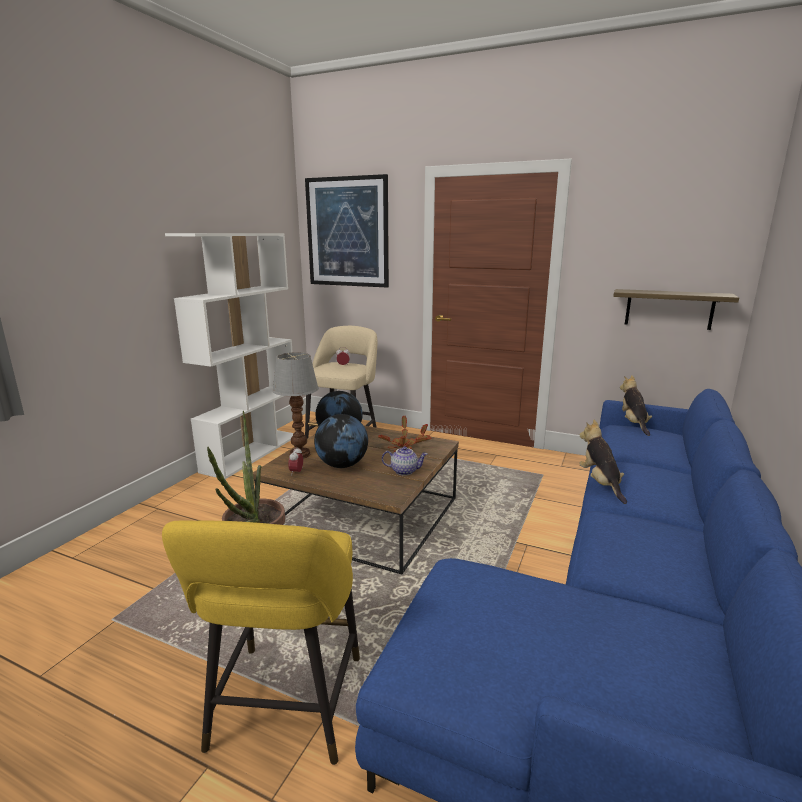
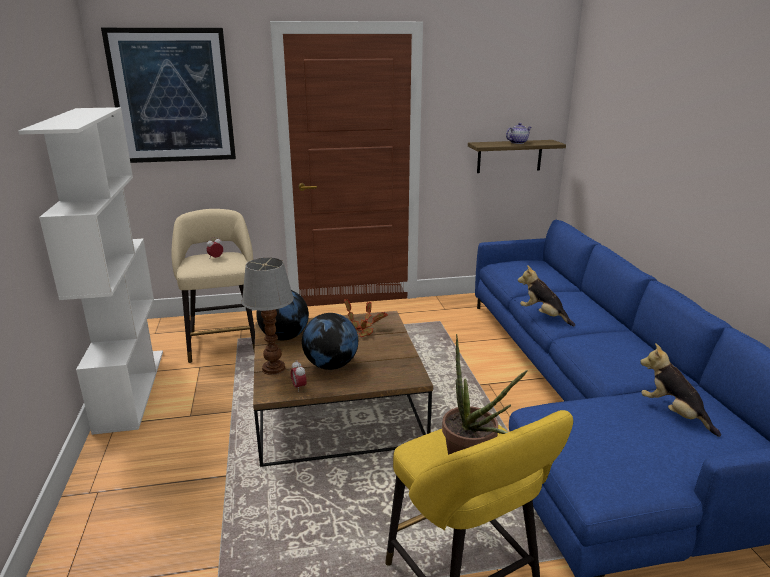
camera: 35 degrees left, 5 degrees up
(404, 471) = (392, 352): teapot -> teapot (517, 142)
(633, 424) = (507, 259): plush toy -> plush toy (673, 413)

